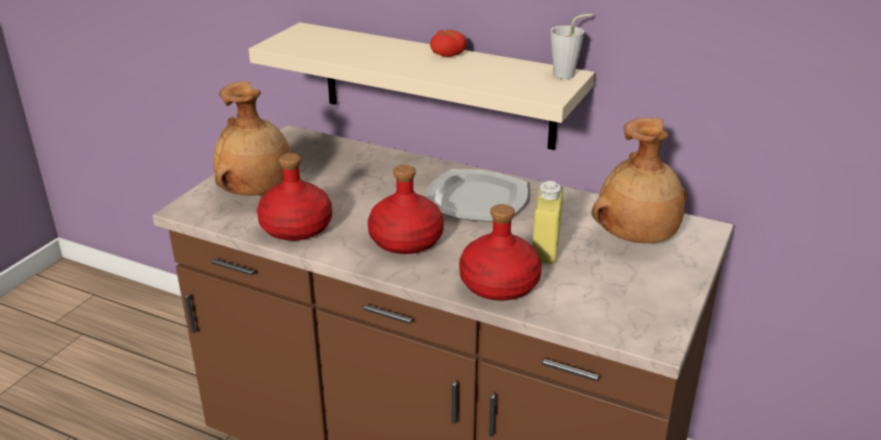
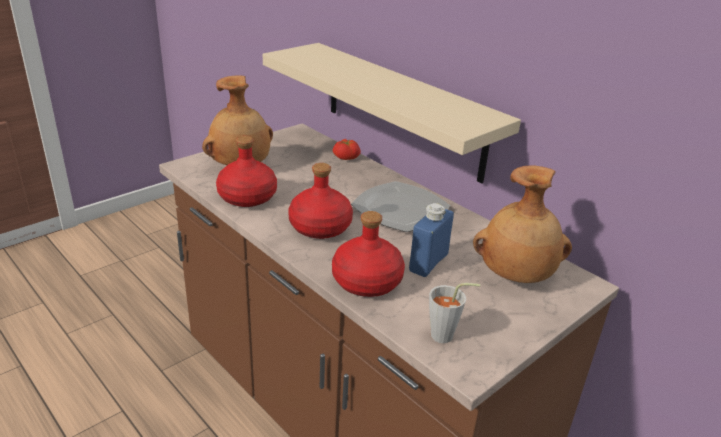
camera: 20 degrees right, 0 degrees up
(447, 54) = (407, 83): tomato -> tomato (346, 157)
(545, 248) = (428, 263): yellow bottle -> blue bottle
(568, 74) = (494, 117): grey cup -> grey cup (447, 336)

